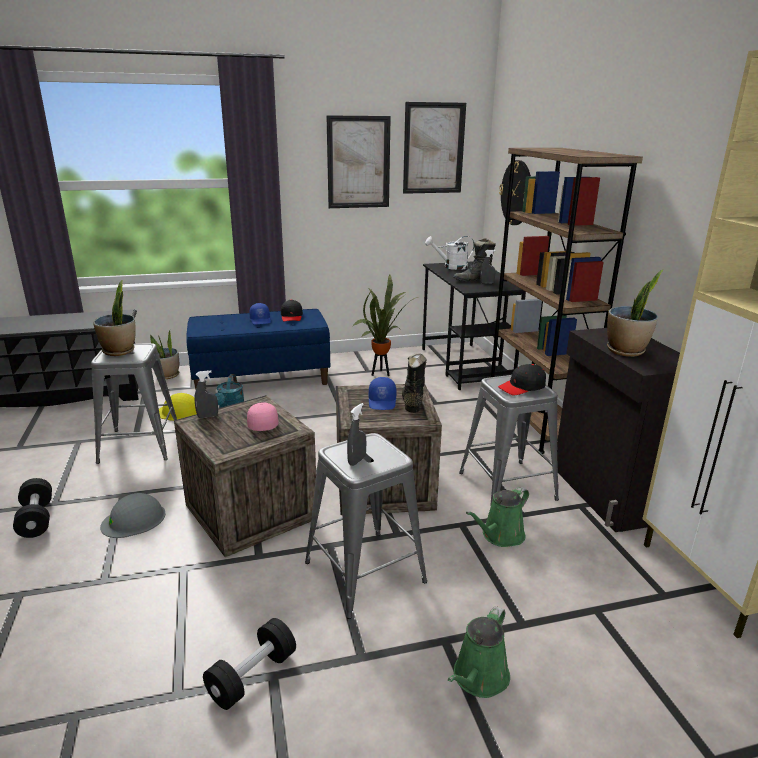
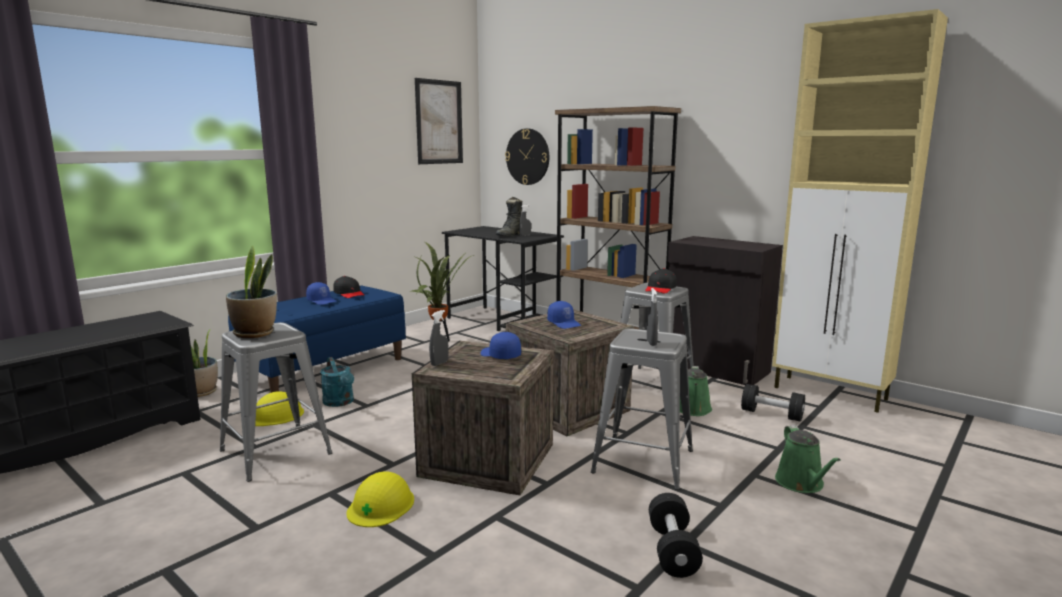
camera: 35 degrees left, 10 degrees down
(36, 519) = (258, 547): black dumbbell -> black dumbbell (771, 414)
(134, 520) = (381, 505): grey hard hat -> yellow hard hat
(262, 423) = (500, 355): pink cap -> blue cap
(358, 162) = (379, 134): picture -> none
(412, 401) = (584, 318): black boot -> none
(451, 267) = (471, 231): white watering can -> none
(626, 351) = (725, 245): potted plant -> none

